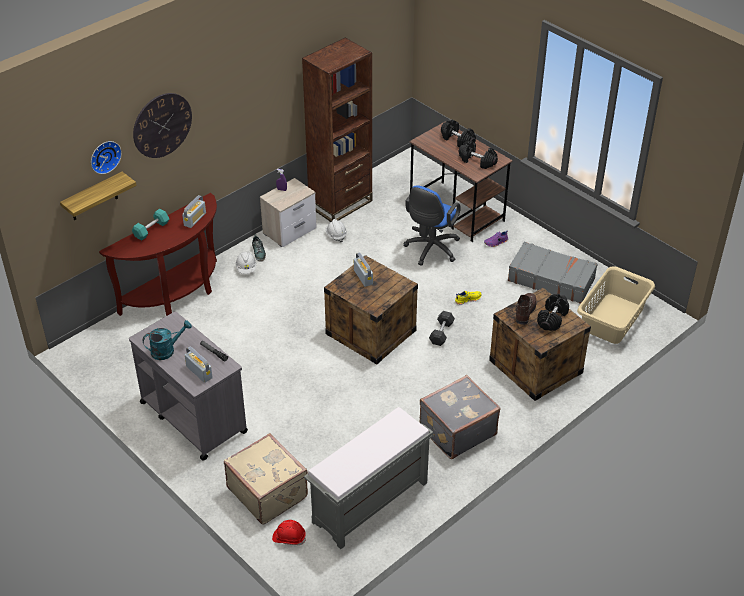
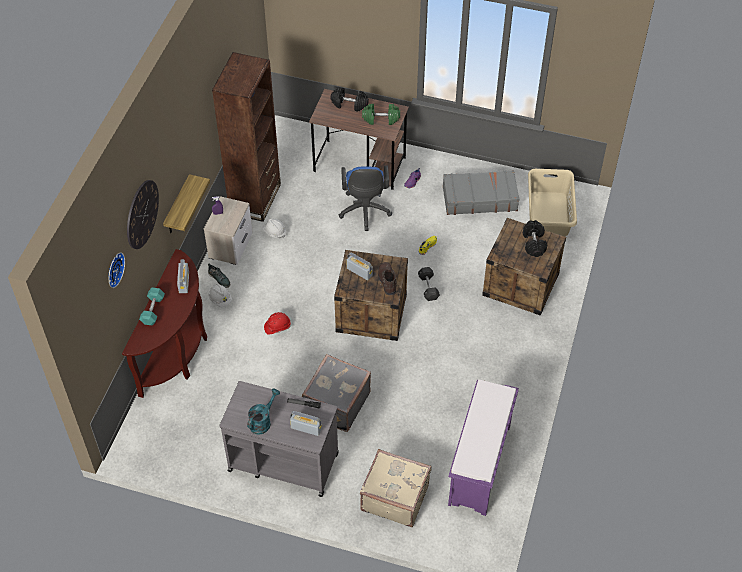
camera: 30 degrees left, 10 degrees up
(93, 197) = (112, 310): shelf -> shelf (177, 207)
(289, 537) = (440, 527): red hard hat -> red hard hat (277, 327)
(369, 503) = (480, 466): grey bench -> purple bench
(456, 430) = (500, 370): grey suitcase -> grey suitcase (336, 403)
(477, 161) = (381, 119): black dumbbell -> green dumbbell
(524, 312) = (509, 247): brown boot -> brown boot (387, 281)

